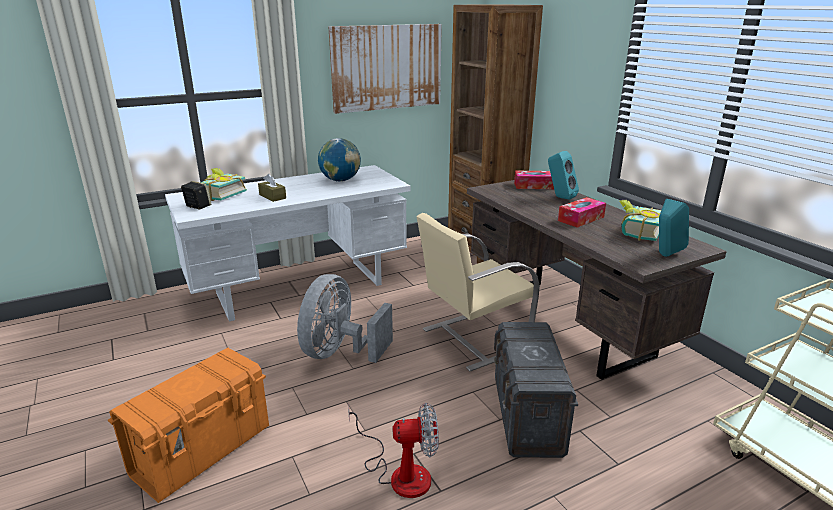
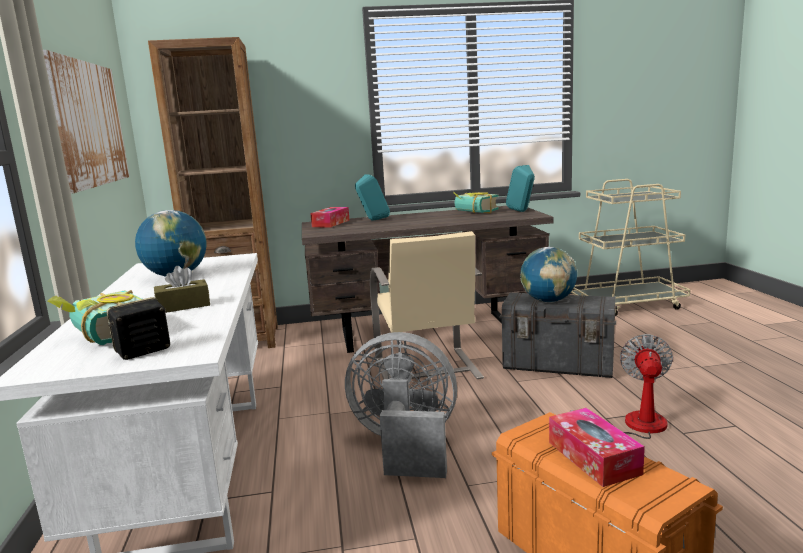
camera: 70 degrees left, 10 degrees down
(340, 352) = (405, 446): grey fan -> grey fan turned 150 degrees clockwise
(526, 346) = (548, 301): none -> globe
(581, 219) = (432, 219): tissue box -> tissue box (593, 458)

